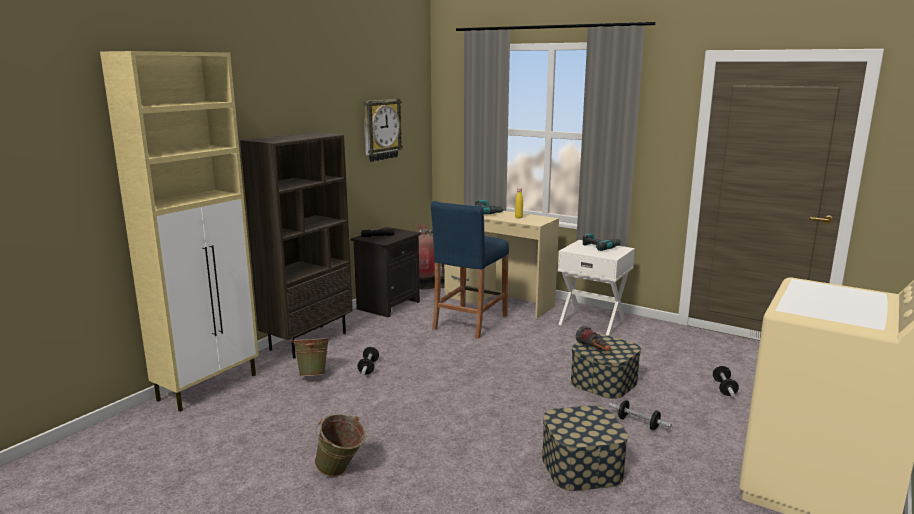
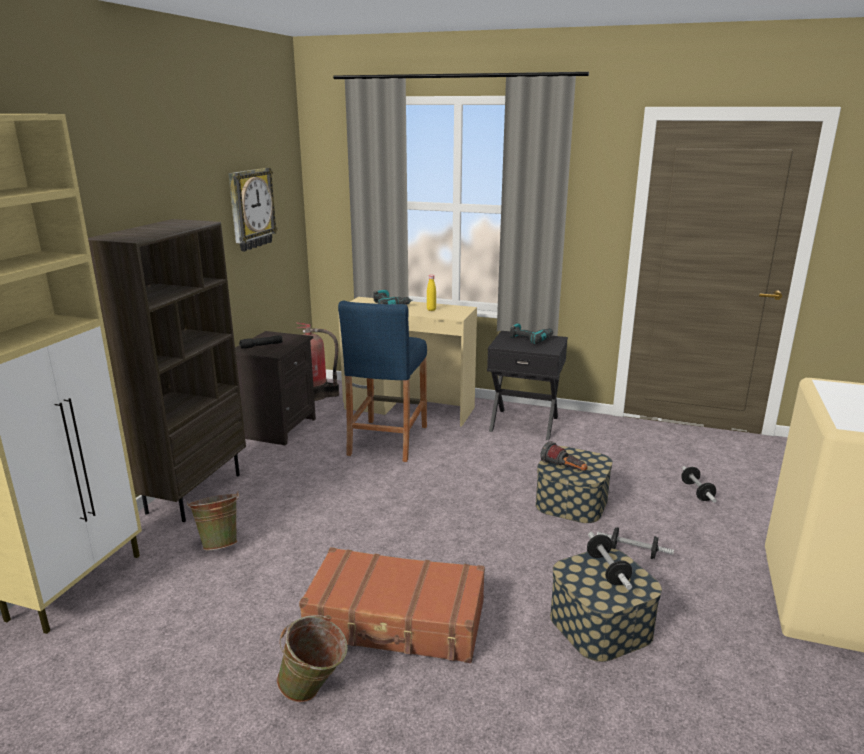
camera: 15 degrees left, 5 degrees up
(368, 367) = (289, 522): dumbbell -> dumbbell (607, 570)
(420, 440) = (396, 620): none -> brown suitcase
(592, 322) = (524, 423): white nightstand -> black nightstand

